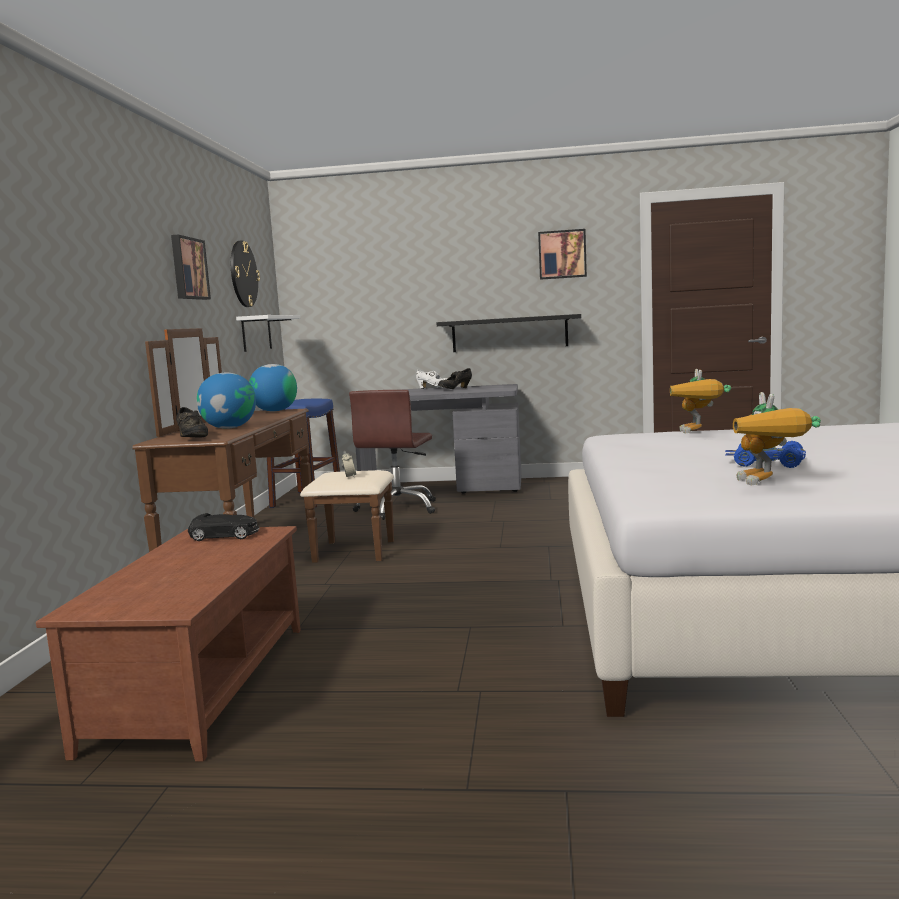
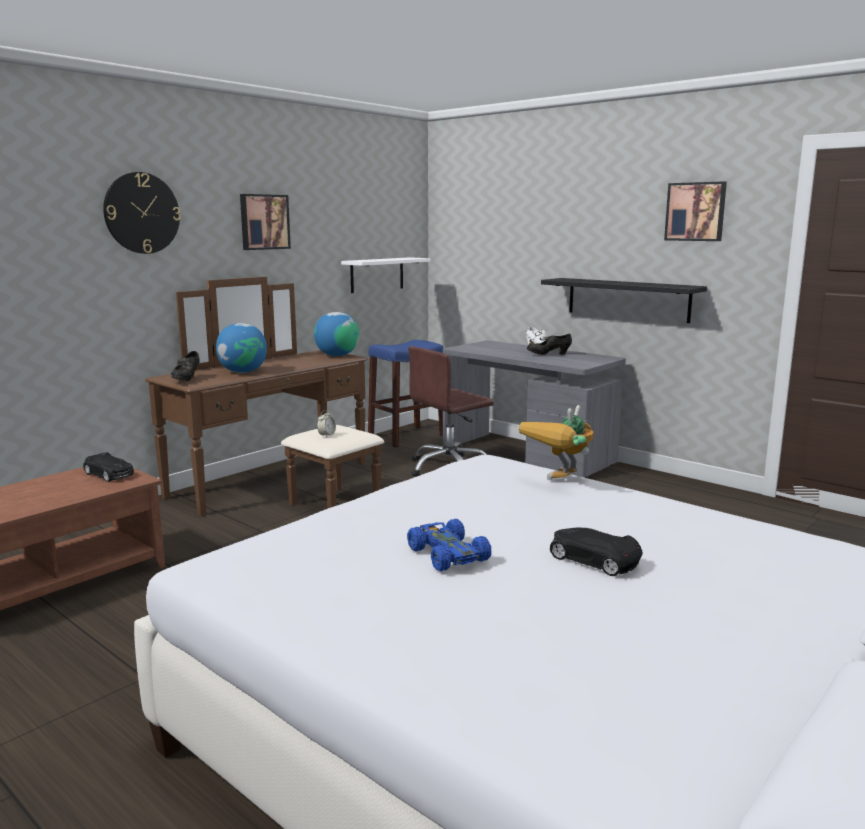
camera: 35 degrees right, 5 degrees up
(243, 274) = (361, 219): wall clock -> wall clock (142, 213)
(768, 484) = (342, 584): toy robot -> none
(841, 447) = (593, 560): none -> black toy car

